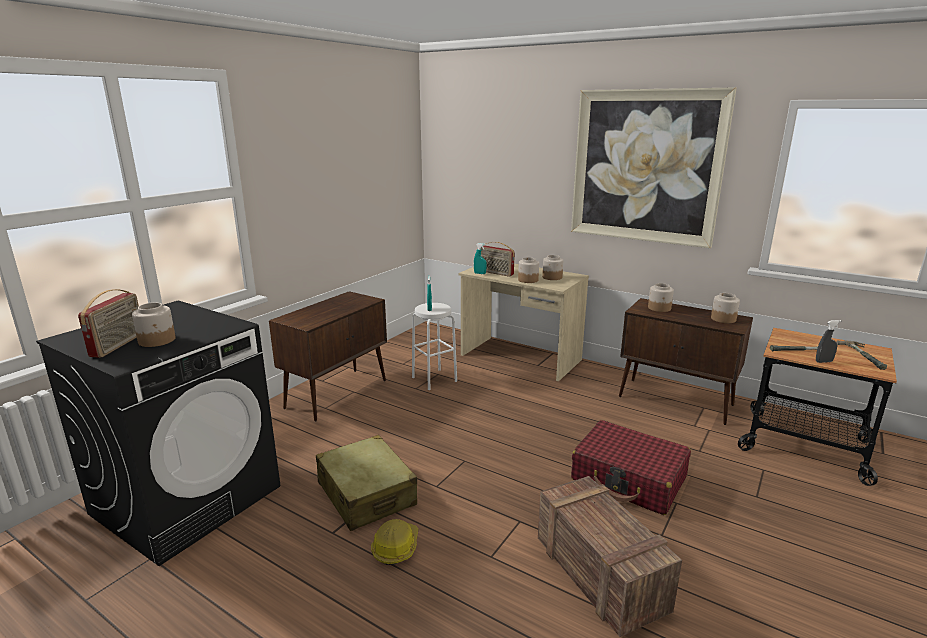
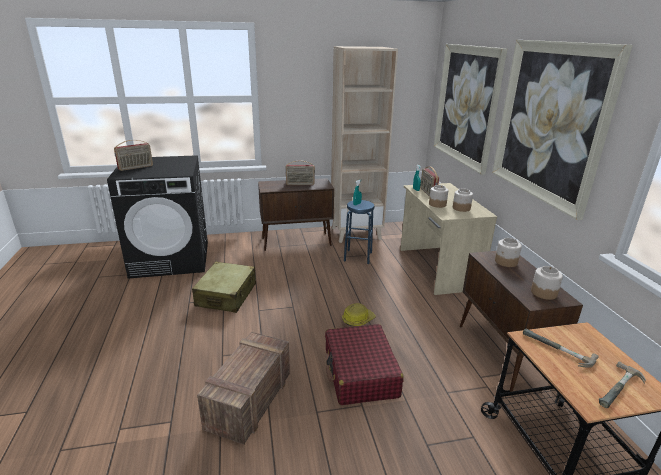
camera: 45 degrees right, 5 degrees up
(157, 340) = (148, 170): jar -> none
(334, 306) = (300, 184): none -> radio
(388, 357) = (356, 233): none -> beige bookcase
(395, 547) = (197, 324): hard hat -> hard hat (357, 319)
(434, 379) = (358, 257): white stool -> blue stool
(499, 167) = (466, 105): none -> picture
(824, 361) = (553, 366): grey spray bottle -> none

